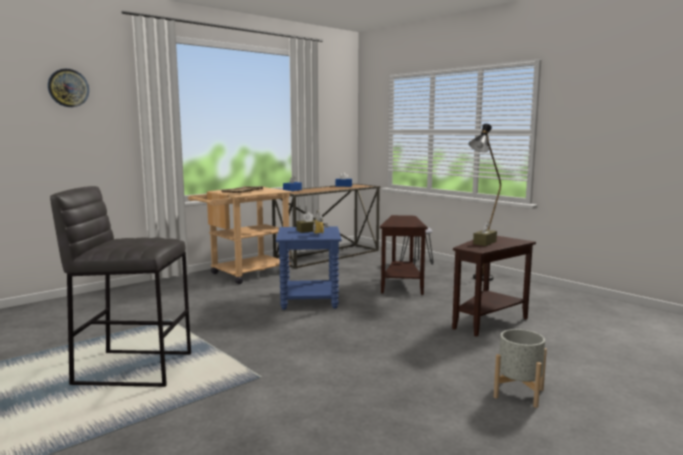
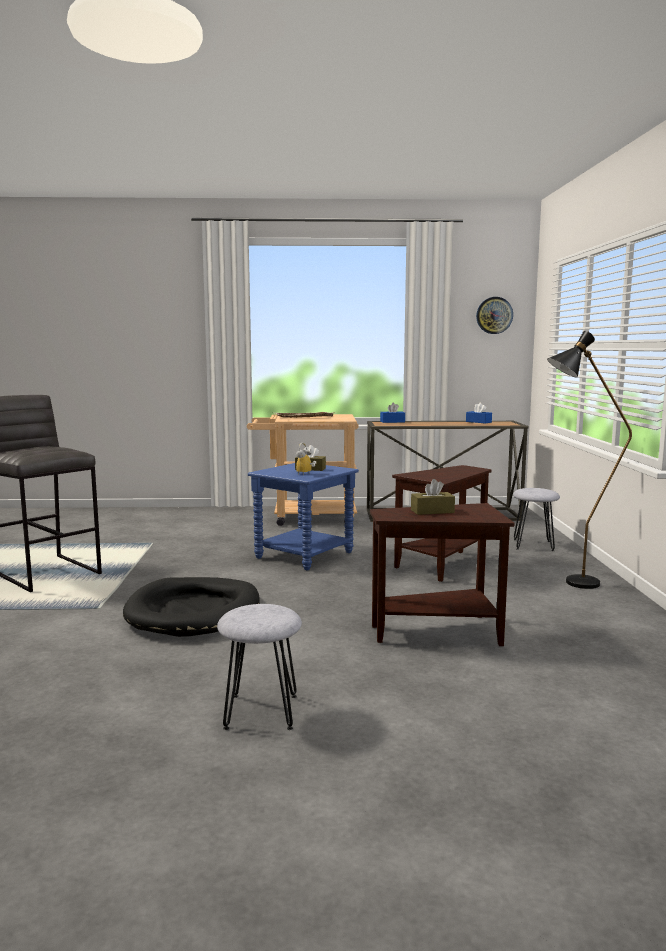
camera: 40 degrees right, 0 degrees up
(68, 88) = (143, 301): wall clock -> wall clock (494, 315)
(335, 355) = (194, 612): none -> black dog bed
(518, 393) = (261, 712): grey planter -> grey stool

